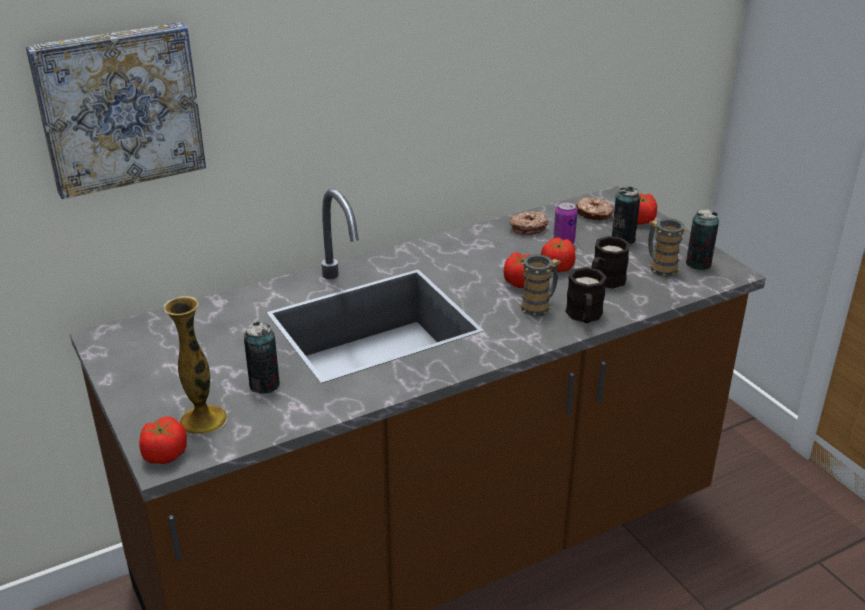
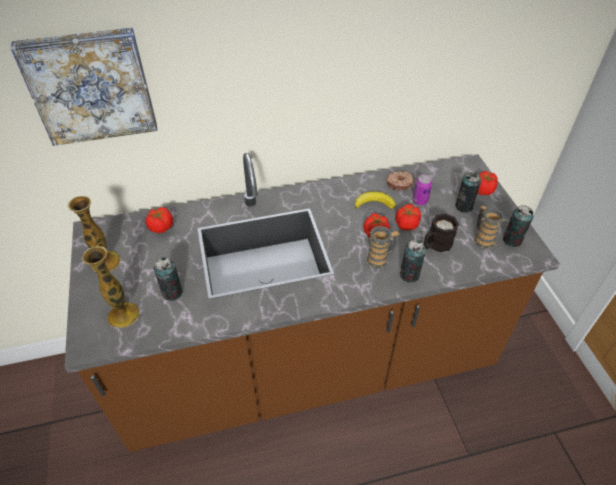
camera: 15 degrees right, 15 degrees up
(144, 368) = (105, 262): none -> vase
(164, 455) = (89, 340): tomato -> tomato (161, 227)
(504, 252) = (374, 203): none -> banana
(584, 316) = (409, 275): black mug -> can
(594, 214) = (451, 179): donut -> none

